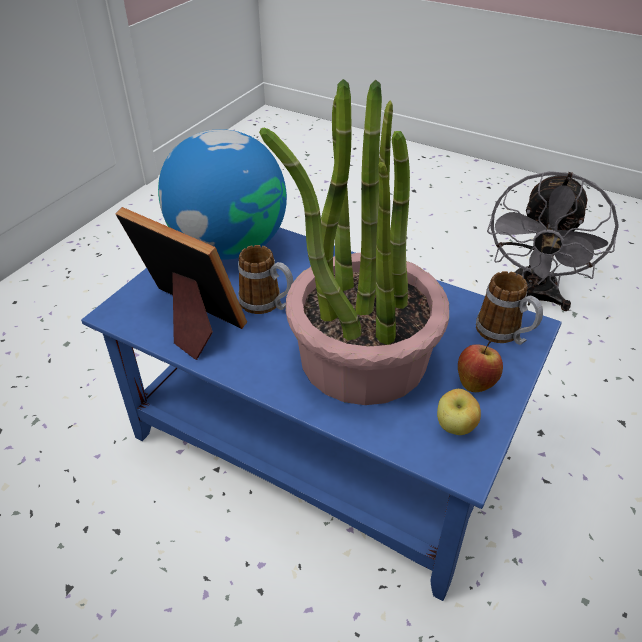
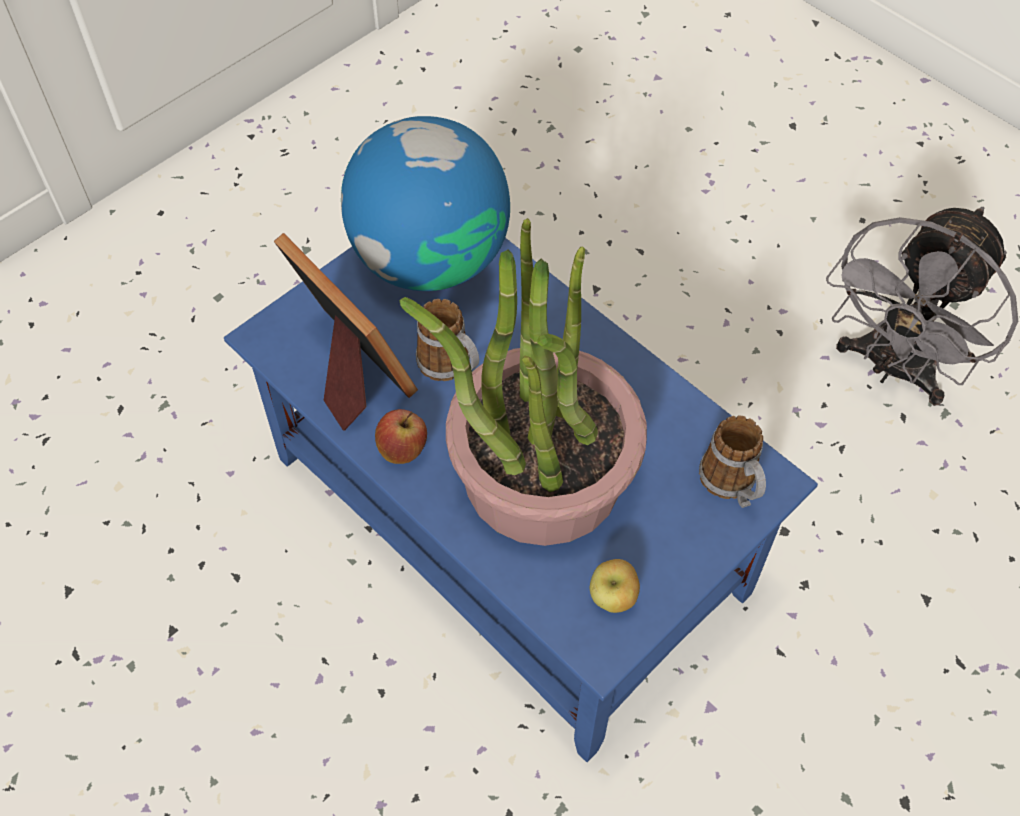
camera: 15 degrees right, 15 degrees up
(475, 382) = (663, 545): apple -> apple (403, 450)

